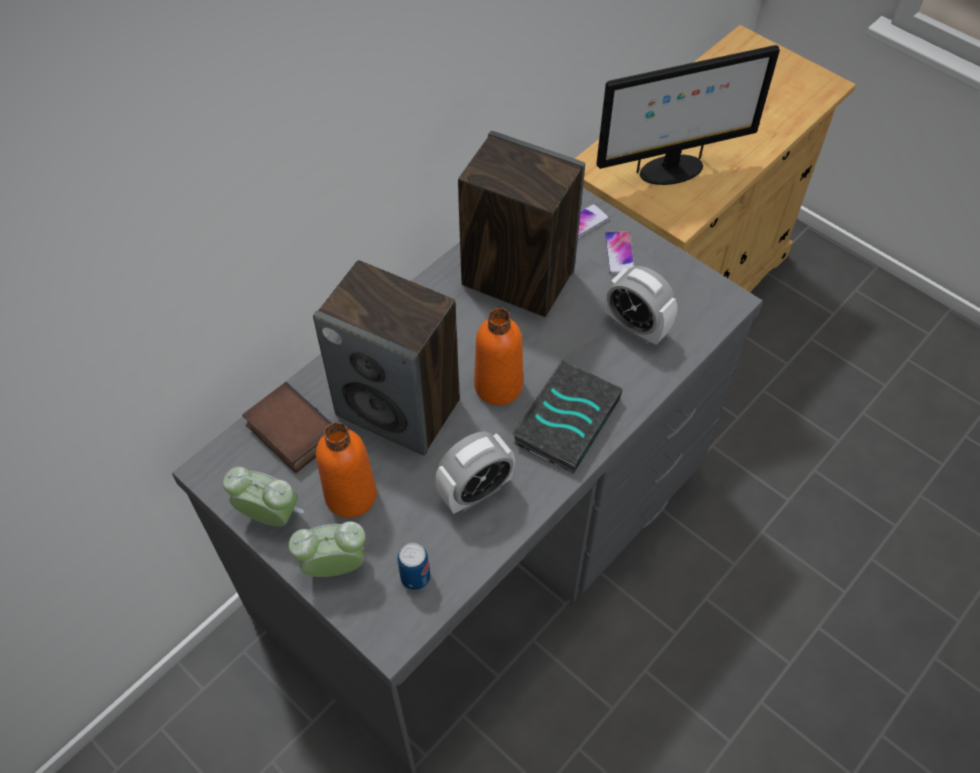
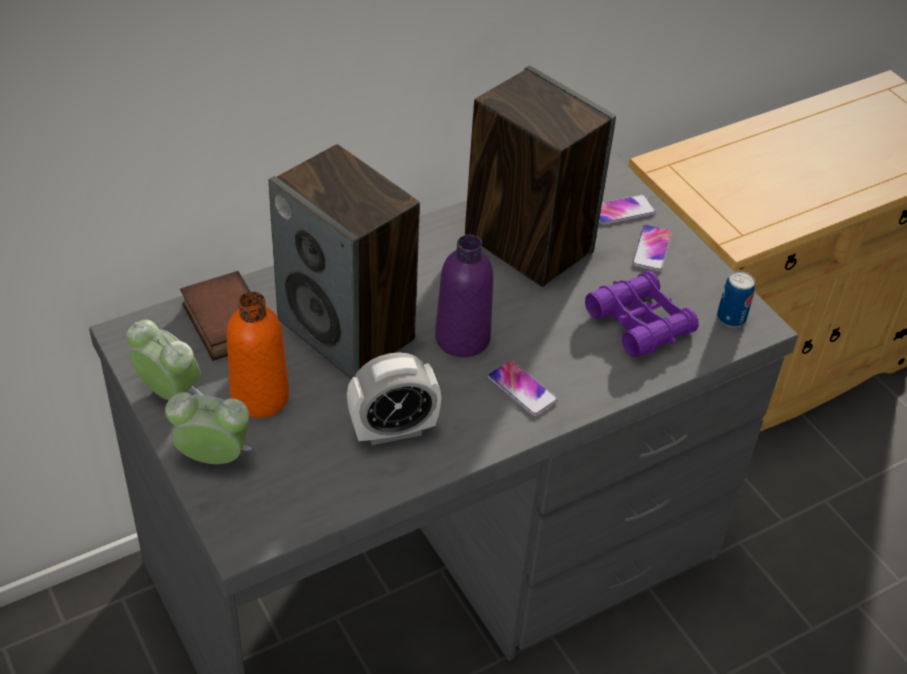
camera: 15 degrees right, 10 degrees down
(415, 577) = (293, 491): can -> can (731, 318)
(498, 386) = (462, 338): orange bottle -> purple bottle
(565, 419) = (522, 389): book -> phone
(636, 327) = (639, 323): alarm clock -> purple binoculars
(670, 171) = (749, 190): monitor -> none

